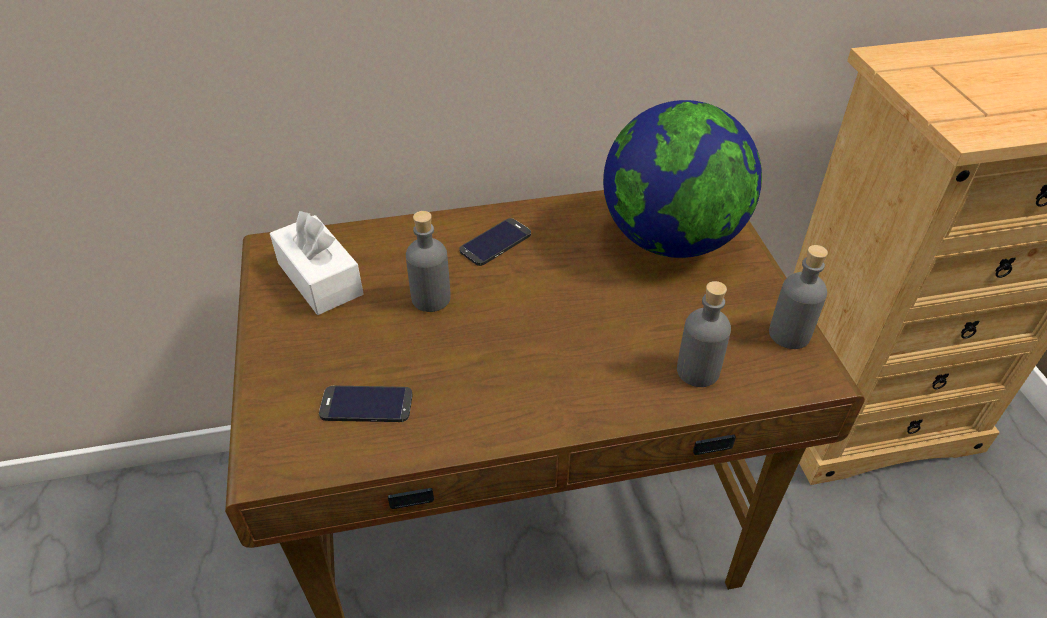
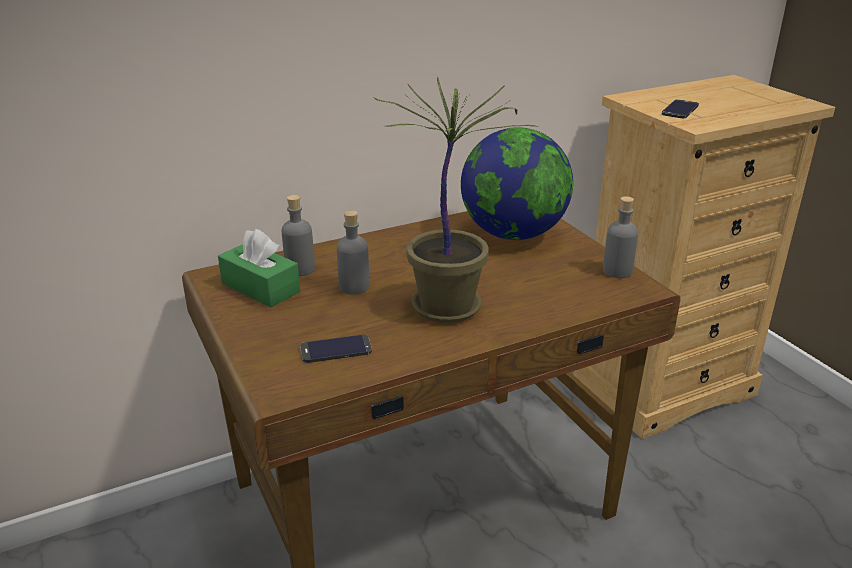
camera: 15 degrees left, 15 degrees down
(320, 279) = (260, 287): white tissue box -> green tissue box
(495, 242) = (387, 251): phone -> phone (680, 109)
(535, 355) = (448, 306): none -> potted plant
(697, 371) = (565, 297): grey bottle -> grey bottle (300, 269)

